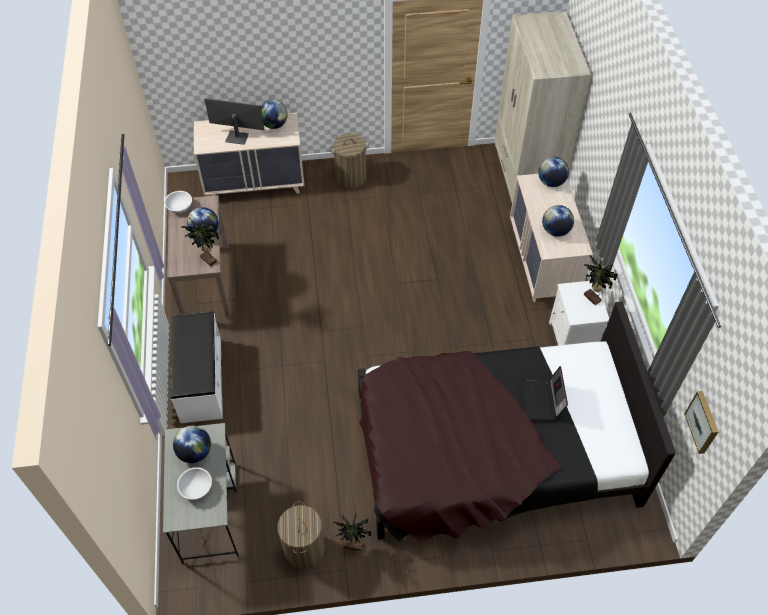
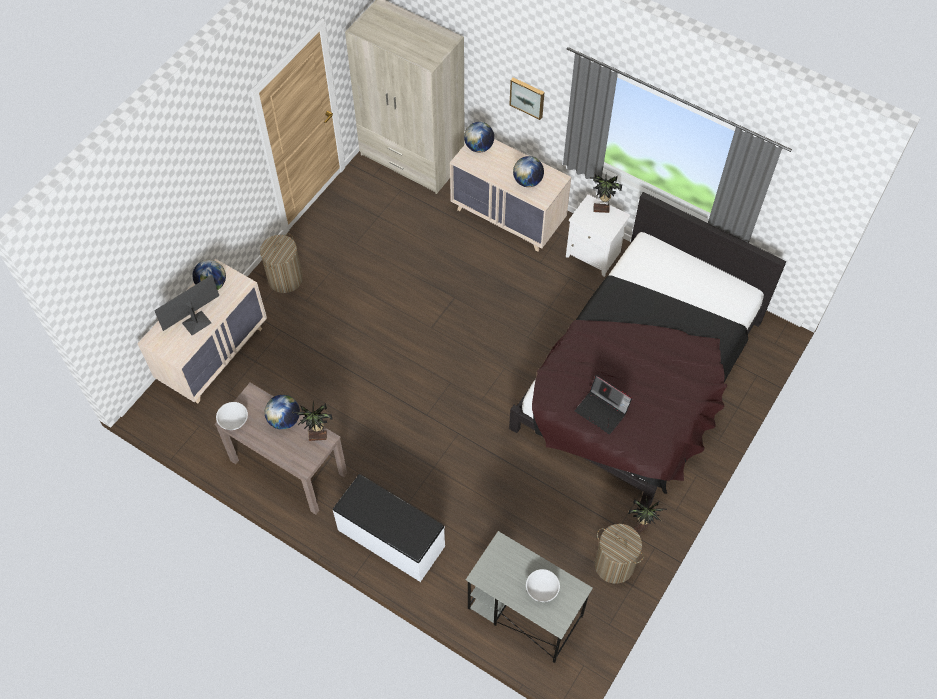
camera: 50 degrees left, 5 degrees up
(195, 452) = (507, 570): globe -> none
(542, 400) = (658, 308): laptop -> laptop (602, 411)
(703, 422) = (793, 224): picture -> picture (527, 97)

